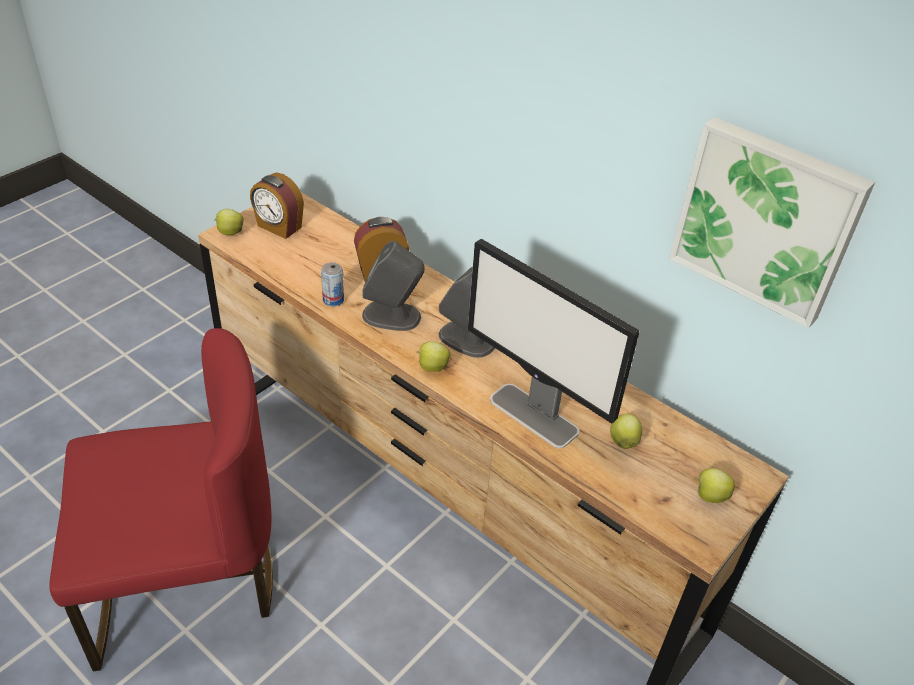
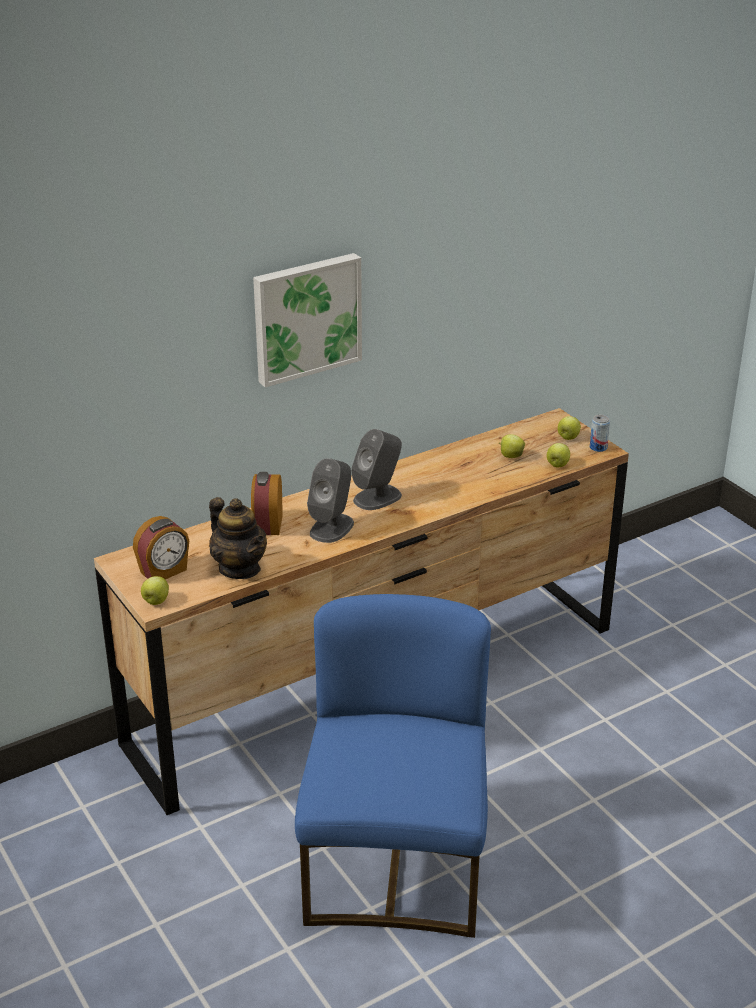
camera: 70 degrees left, 10 degrees down
(184, 582) = (396, 866): red chair -> blue chair
(297, 269) = (239, 568): none -> teapot
(333, 300) = (295, 554): can -> can (598, 447)
(432, 367) = (403, 518): apple -> apple (557, 465)
(534, 416) = (474, 485): monitor -> none
(766, 219) = (503, 262): picture -> picture (306, 317)

